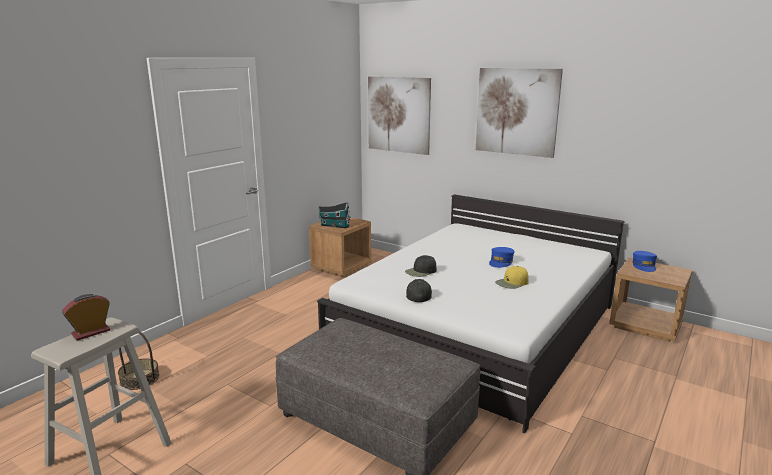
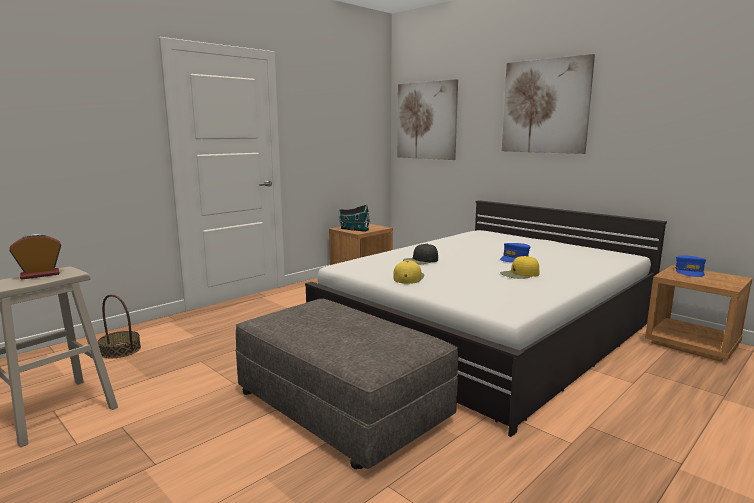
camera: 10 degrees right, 5 degrees down
(418, 294) = (408, 277): black cap -> yellow cap

